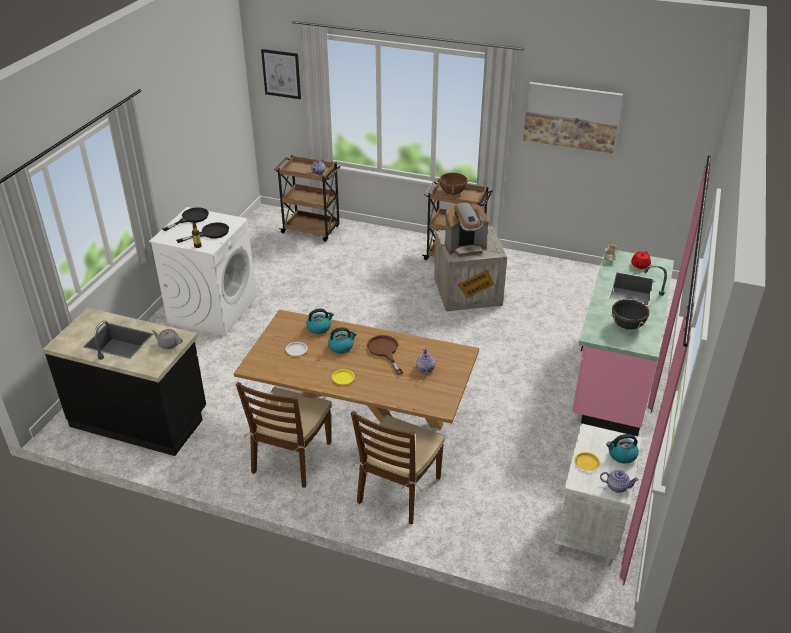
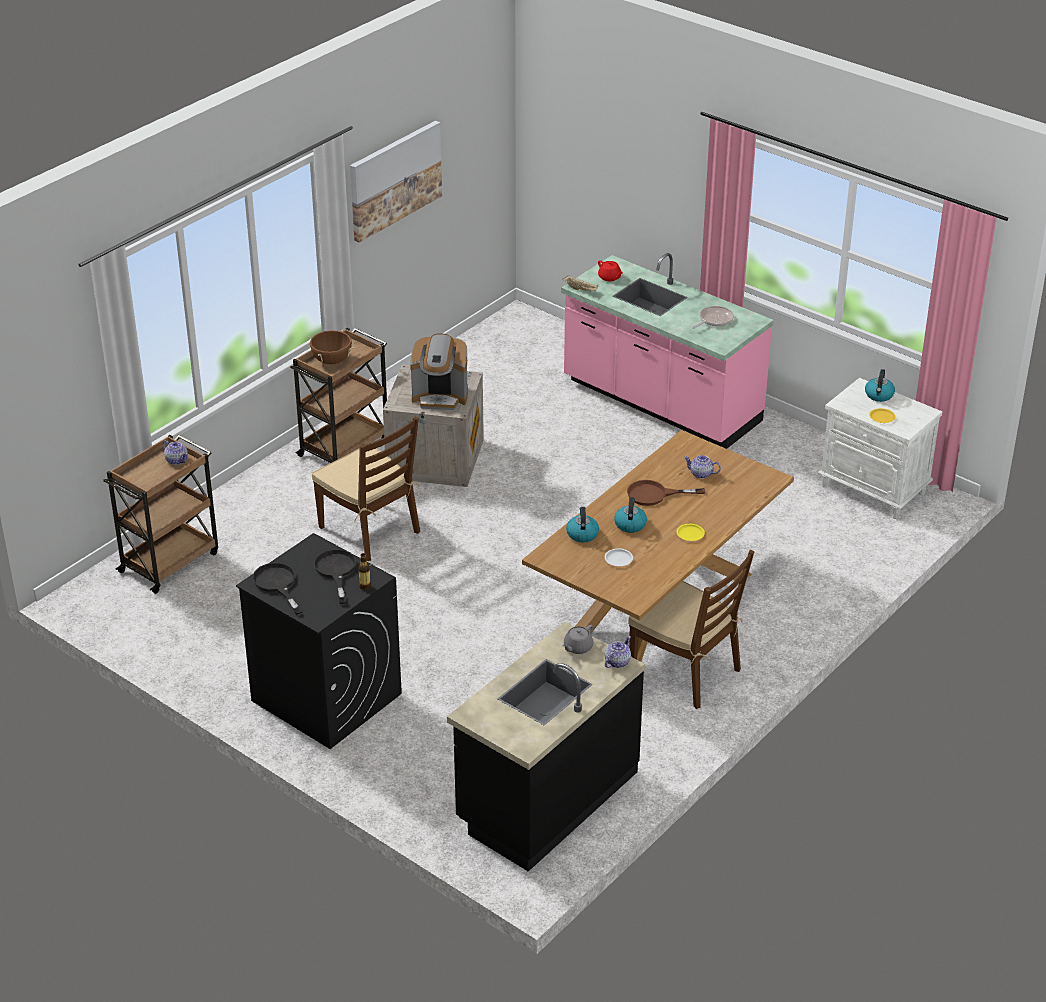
camera: 70 degrees left, 0 degrees up
(213, 309) = (325, 697): white washing machine -> black washing machine
(281, 74) = (53, 360): picture -> none
(399, 490) = (774, 600): brown chair -> brown chair (370, 530)
(465, 247) = (440, 397): coffee machine -> coffee machine turned 90 degrees clockwise
(616, 486) = (918, 411): teapot -> teapot (617, 662)
(627, 325) = (714, 320): black cooking pot -> frying pan

